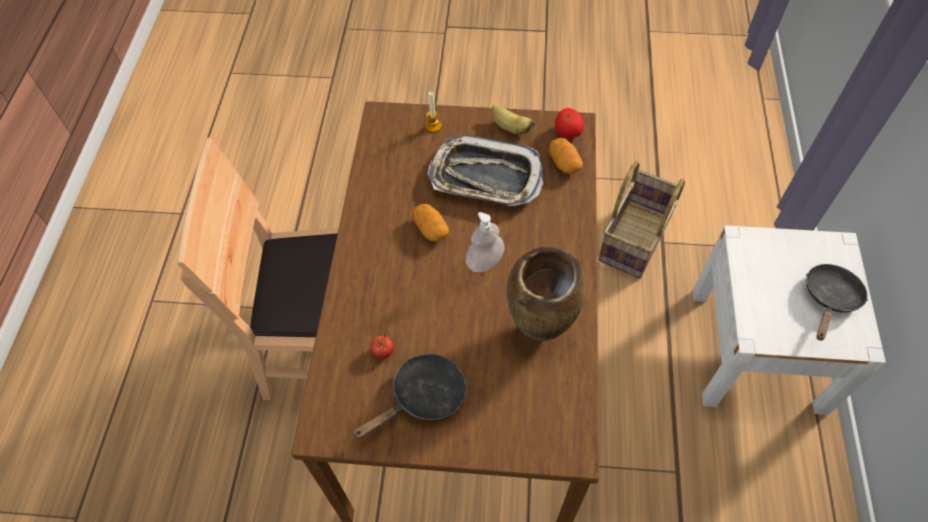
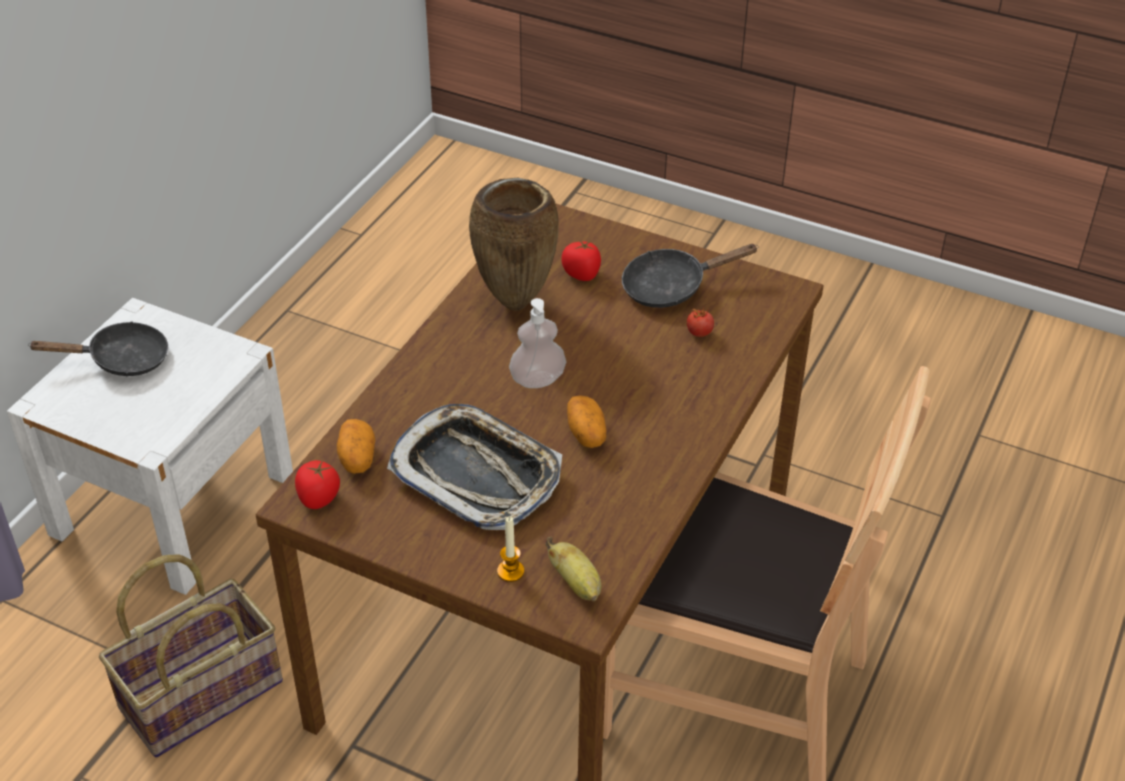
camera: 160 degrees left, 15 degrees down
(504, 385) = (582, 274): none -> tomato
(510, 128) = (396, 530): banana -> banana (576, 584)
(829, 299) = (121, 360): black frying pan -> black frying pan turned 150 degrees counterclockwise

